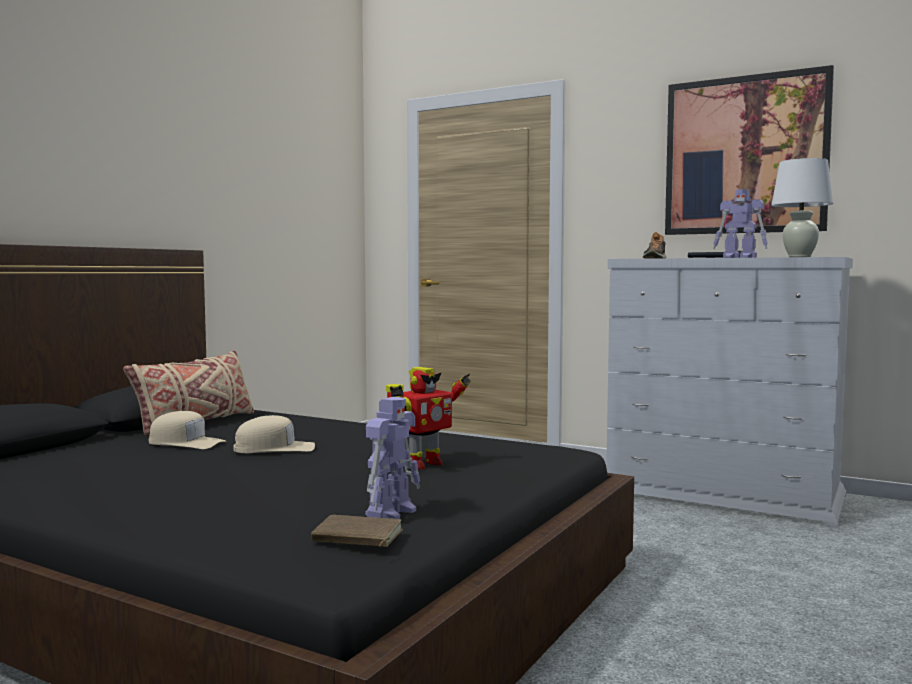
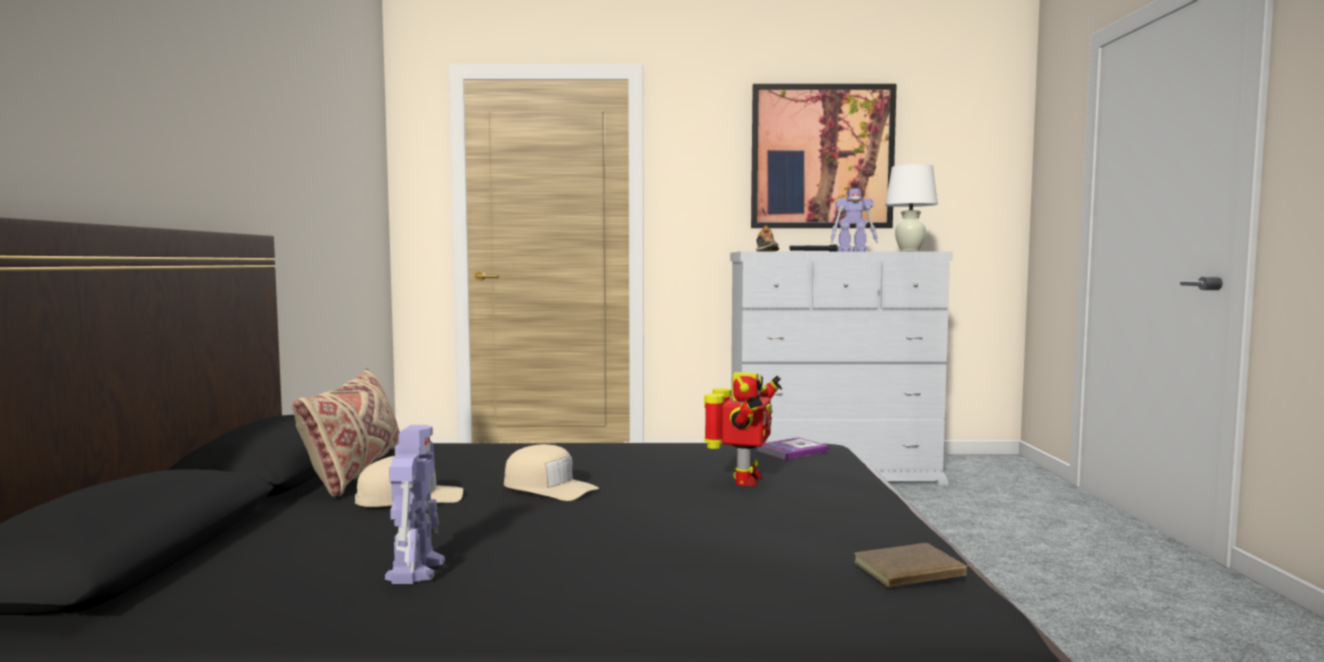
camera: 30 degrees left, 0 degrees up
(275, 449) = (548, 488): beige cap -> beige cap turned 75 degrees clockwise
(392, 512) = (857, 537): toy robot -> toy robot (416, 569)
(523, 450) = (791, 451): none -> book

